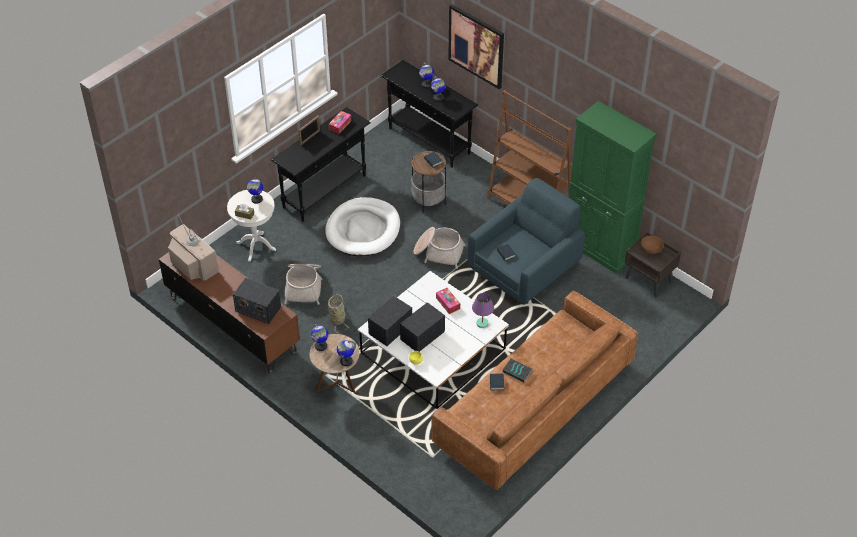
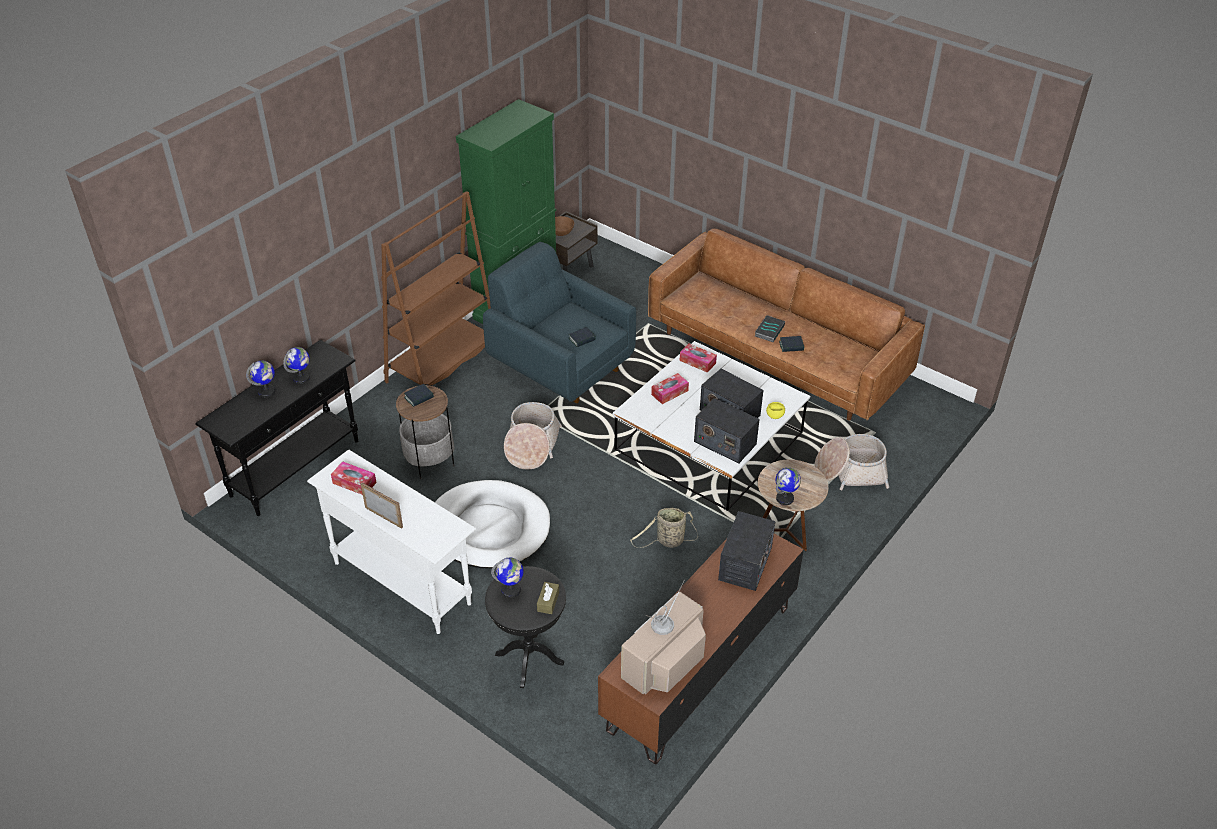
camera: 95 degrees left, 5 degrees down
(256, 246) = (529, 659): white side table -> black side table
(304, 286) = (611, 586): basket -> basket (850, 472)
(325, 191) = (402, 582): black console table -> white console table
(346, 361) = (804, 470): globe -> none
(476, 46) = (294, 257): picture -> none
(482, 323) = (697, 362): purple table lamp -> tissue box

